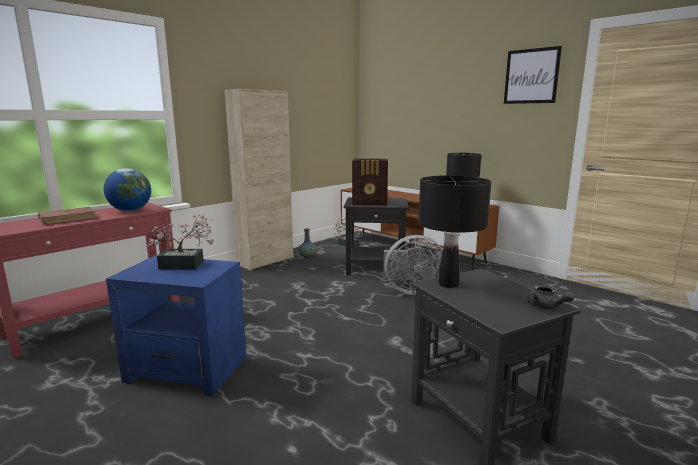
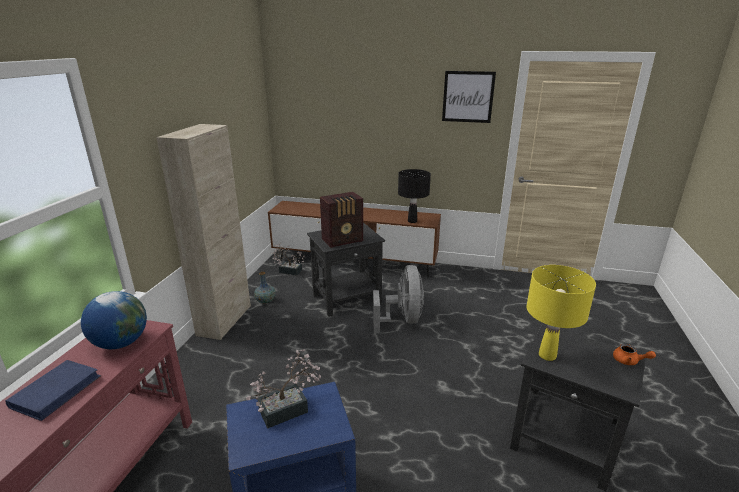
camera: 30 degrees left, 10 degrees up
(68, 219) = (56, 391): brown book -> blue book
(410, 291) = (402, 320): grey fan -> grey fan turned 60 degrees counterclockwise
(448, 284) = (547, 356): black table lamp -> yellow table lamp
(546, 307) = (629, 361): grey teapot -> orange teapot

